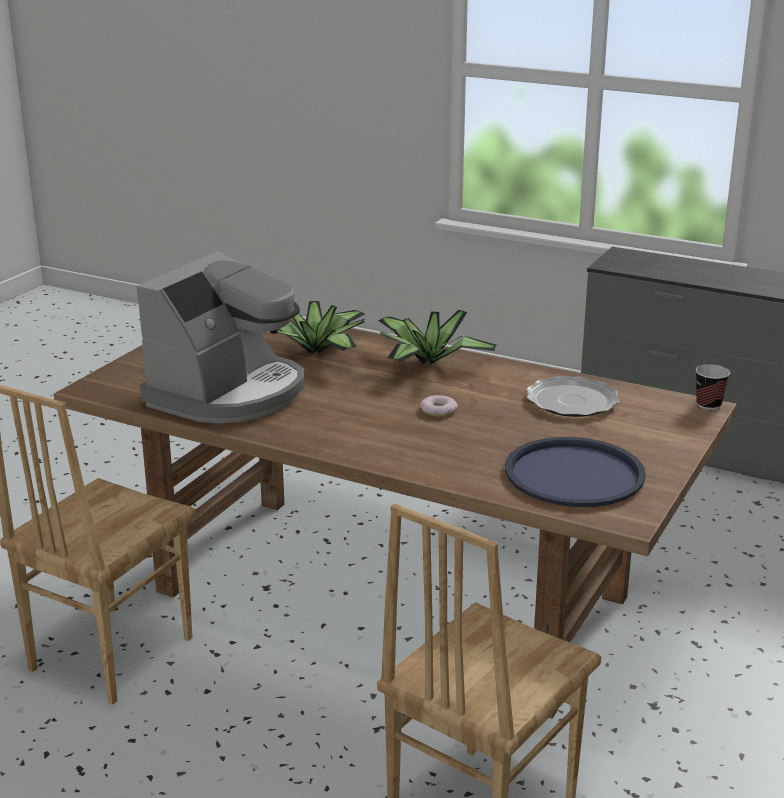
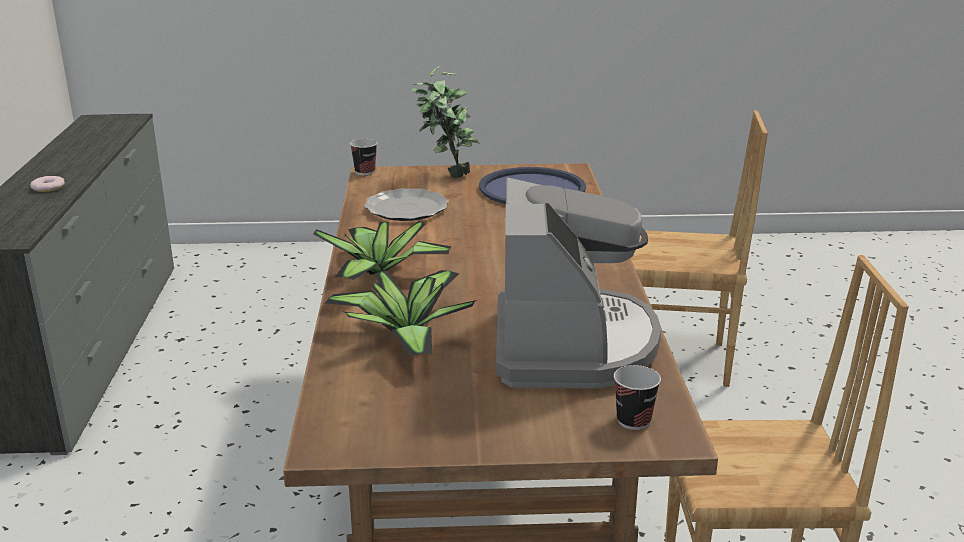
camera: 120 degrees left, 0 degrees up
(120, 383) = (633, 421): none -> cup
(228, 393) = (571, 345): coffee machine -> coffee machine turned 90 degrees clockwise
(438, 410) = (483, 247): donut -> donut (48, 187)
(664, 442) = (446, 175): none -> potted plant

